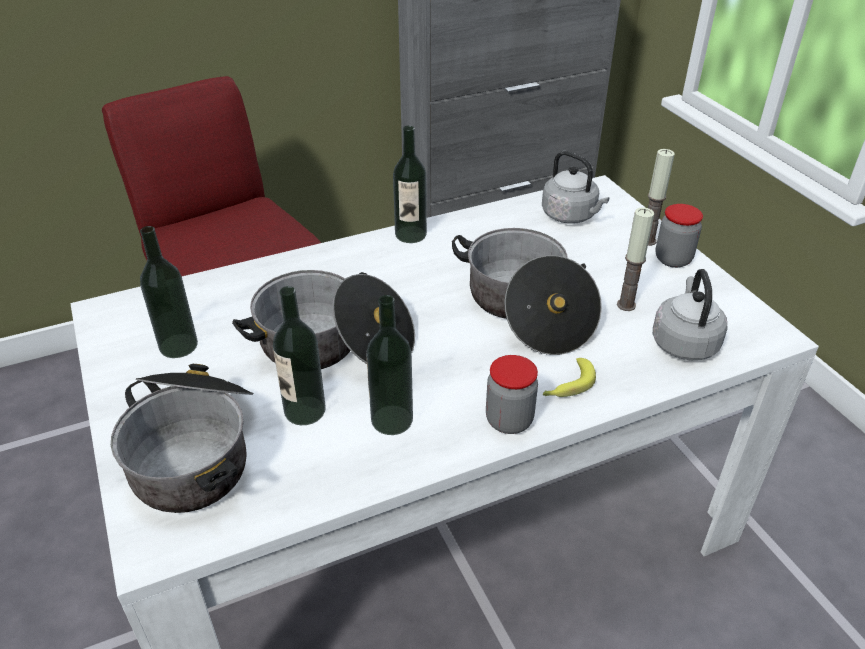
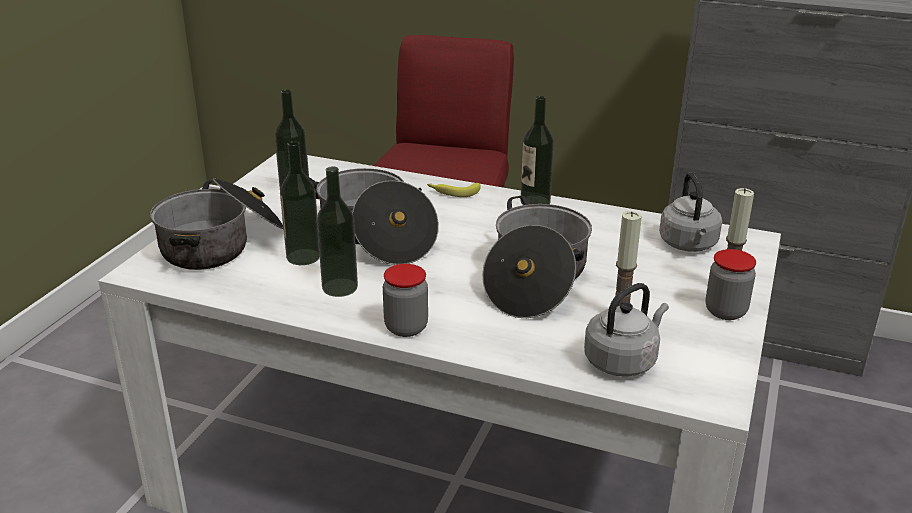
camera: 45 degrees right, 10 degrees down
(567, 385) = (480, 333): banana -> banana (453, 192)

